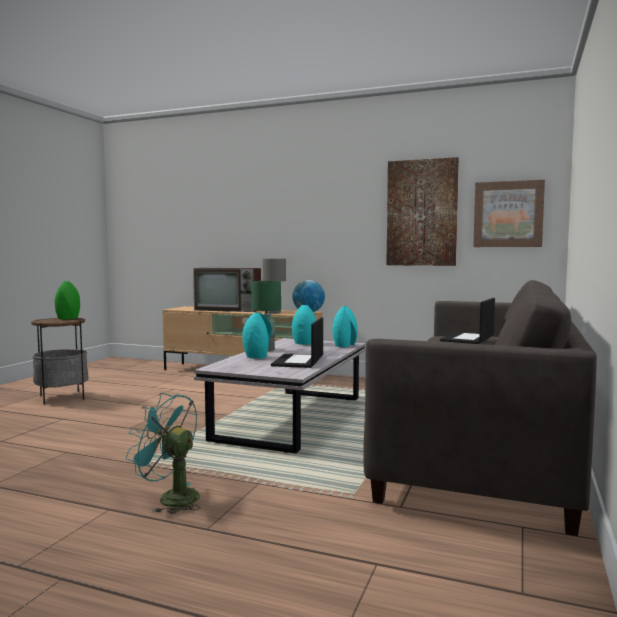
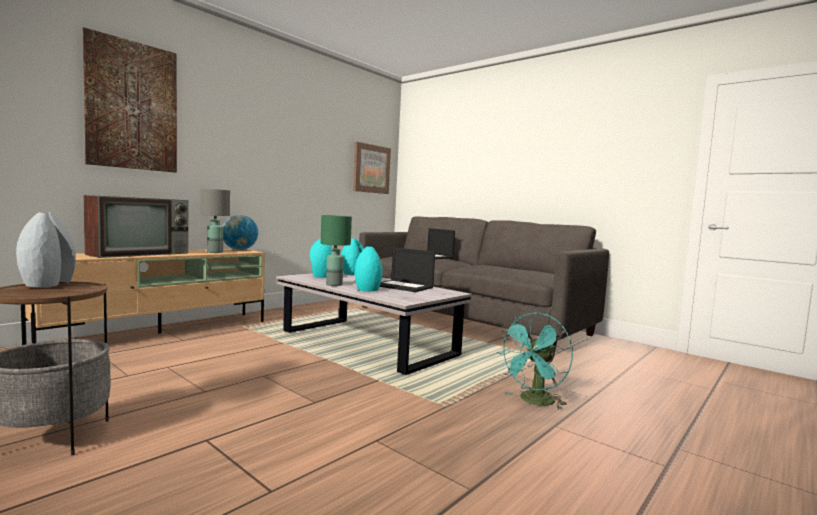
camera: 70 degrees left, 0 degrees up
(68, 318) = (48, 284): green vase -> grey vase
(421, 213) = (321, 159): picture -> picture (132, 106)

